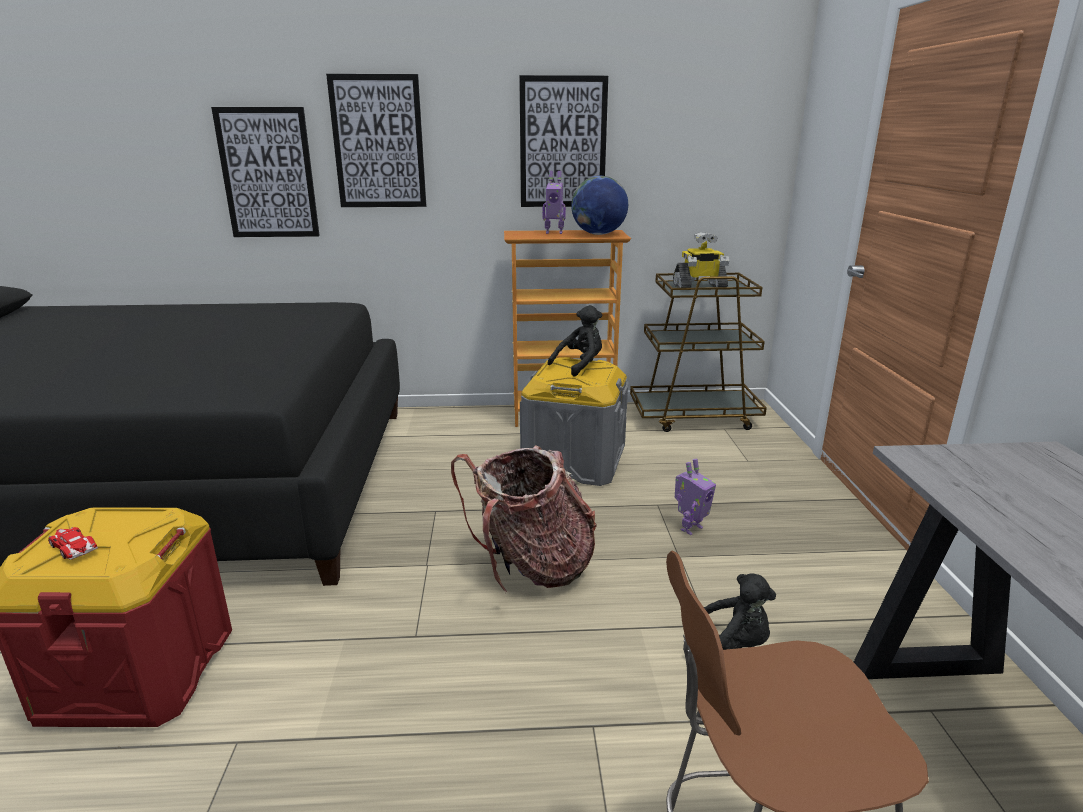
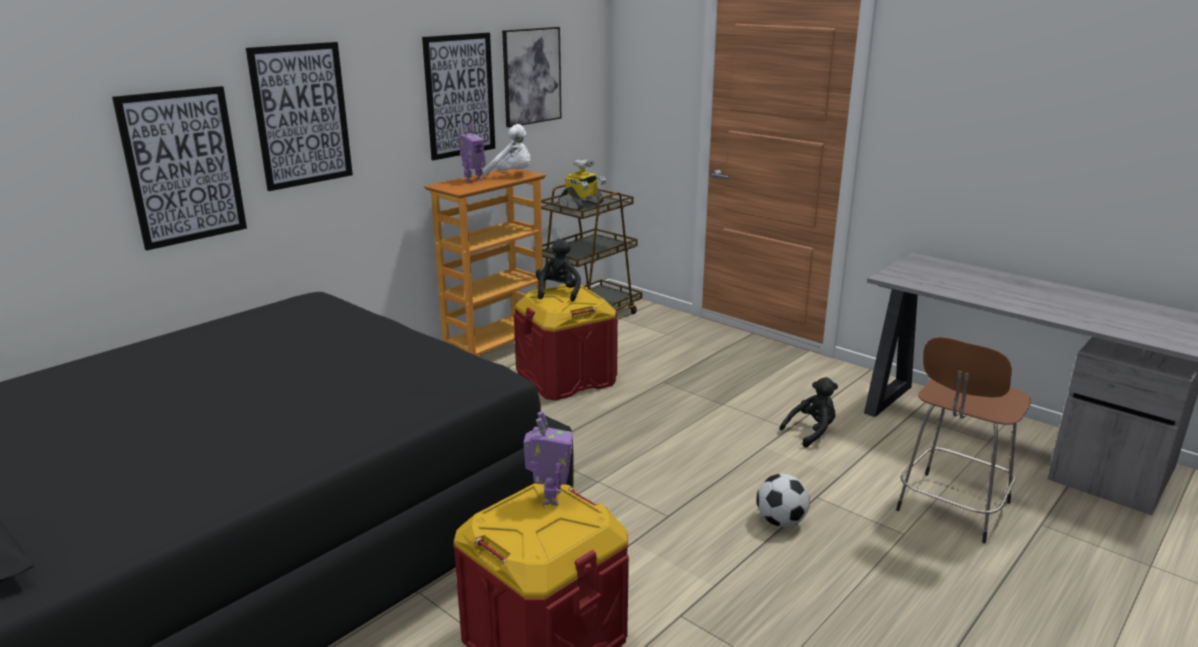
camera: 45 degrees left, 0 degrees up
(73, 547) = (538, 531): toy car -> none
(500, 723) = (780, 521): none -> football
(531, 567) = (660, 449): backpack -> none
(574, 462) = (566, 378): grey storage box -> red storage box
(598, 234) = (512, 175): globe -> white plush toy
(667, 131) = (531, 76): none -> picture
(690, 528) = (702, 386): toy robot -> toy robot (549, 497)

